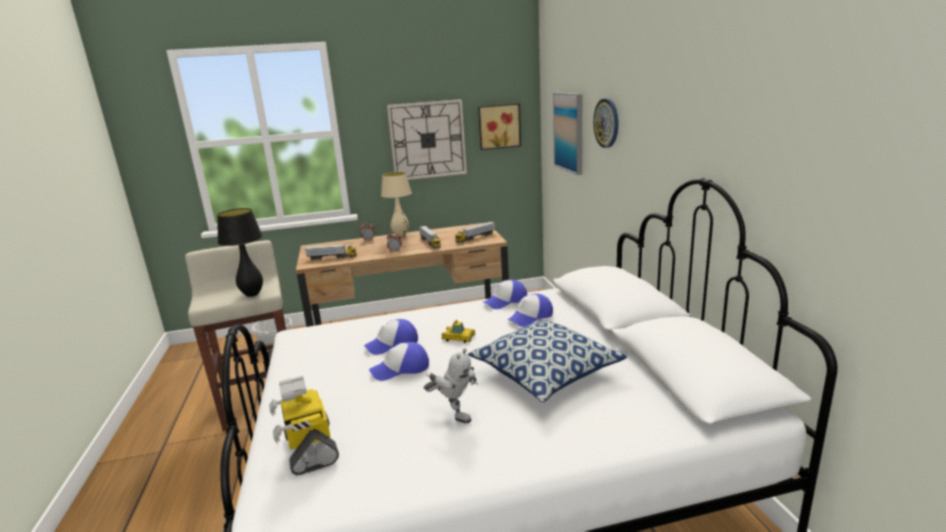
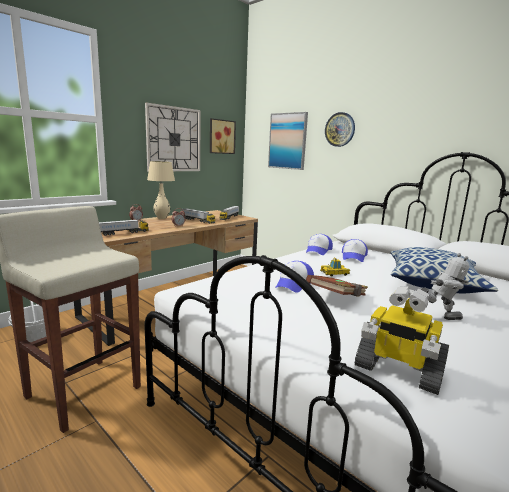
camera: 35 degrees left, 5 degrees down
(252, 294) = (105, 258): black table lamp -> none
(401, 369) = (337, 298): cap -> brown book

